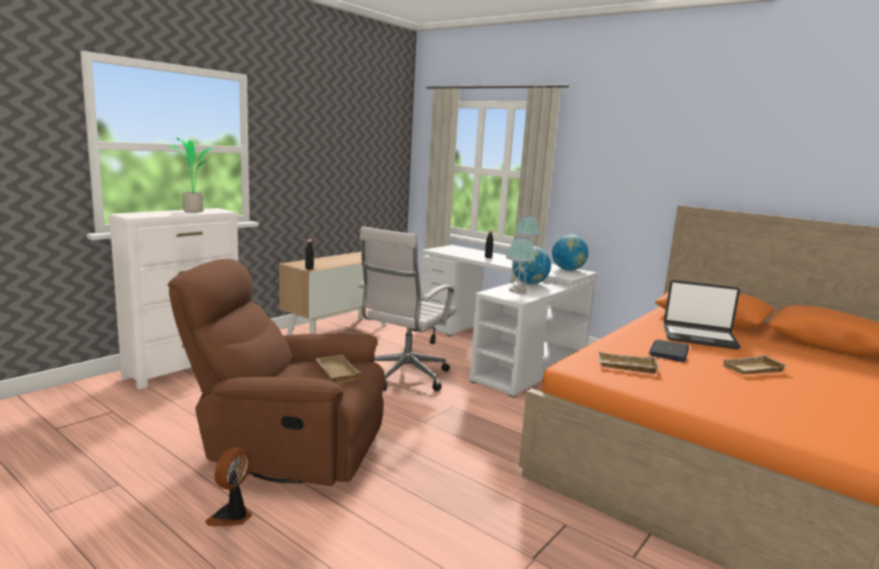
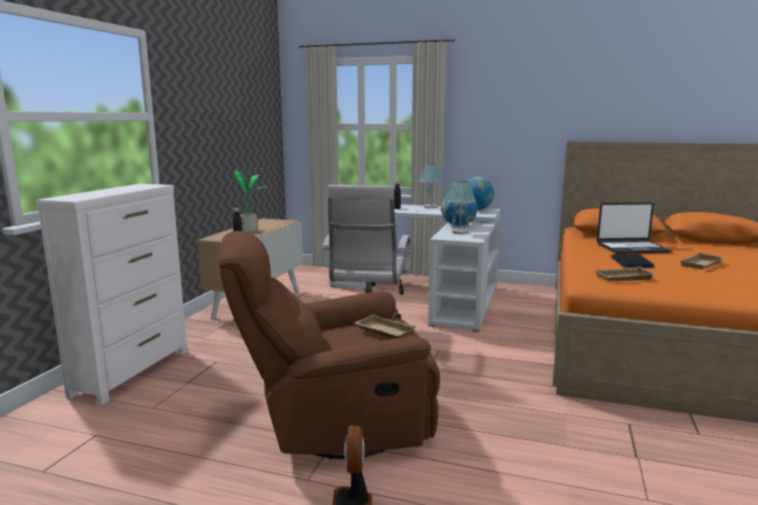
camera: 20 degrees left, 0 degrees up
(194, 211) = (125, 188): potted plant -> potted plant (249, 230)

